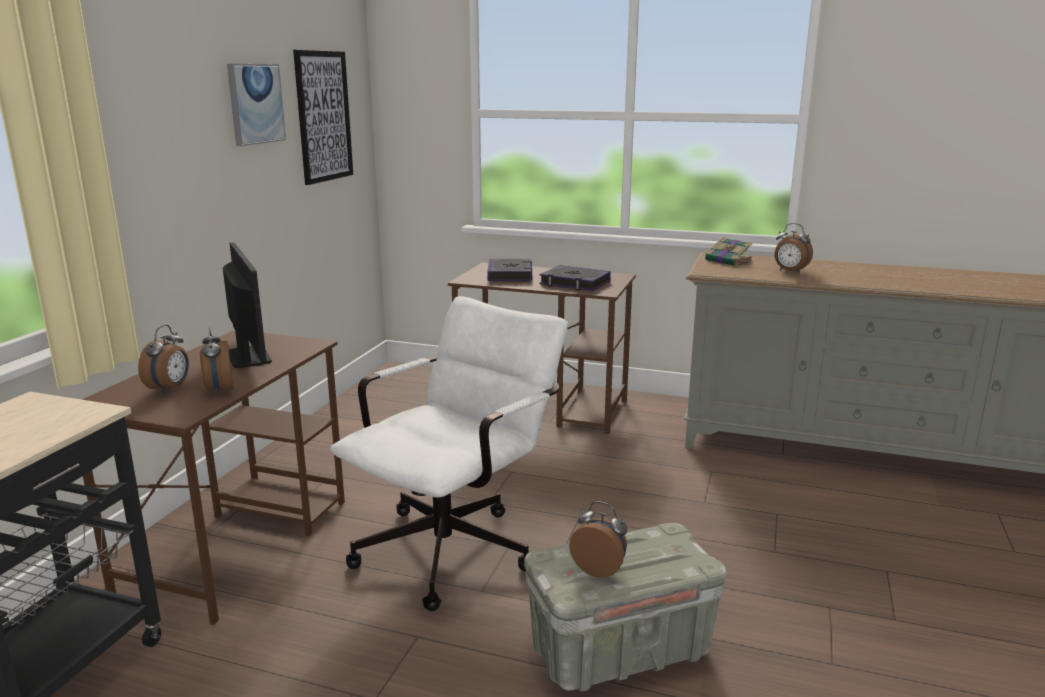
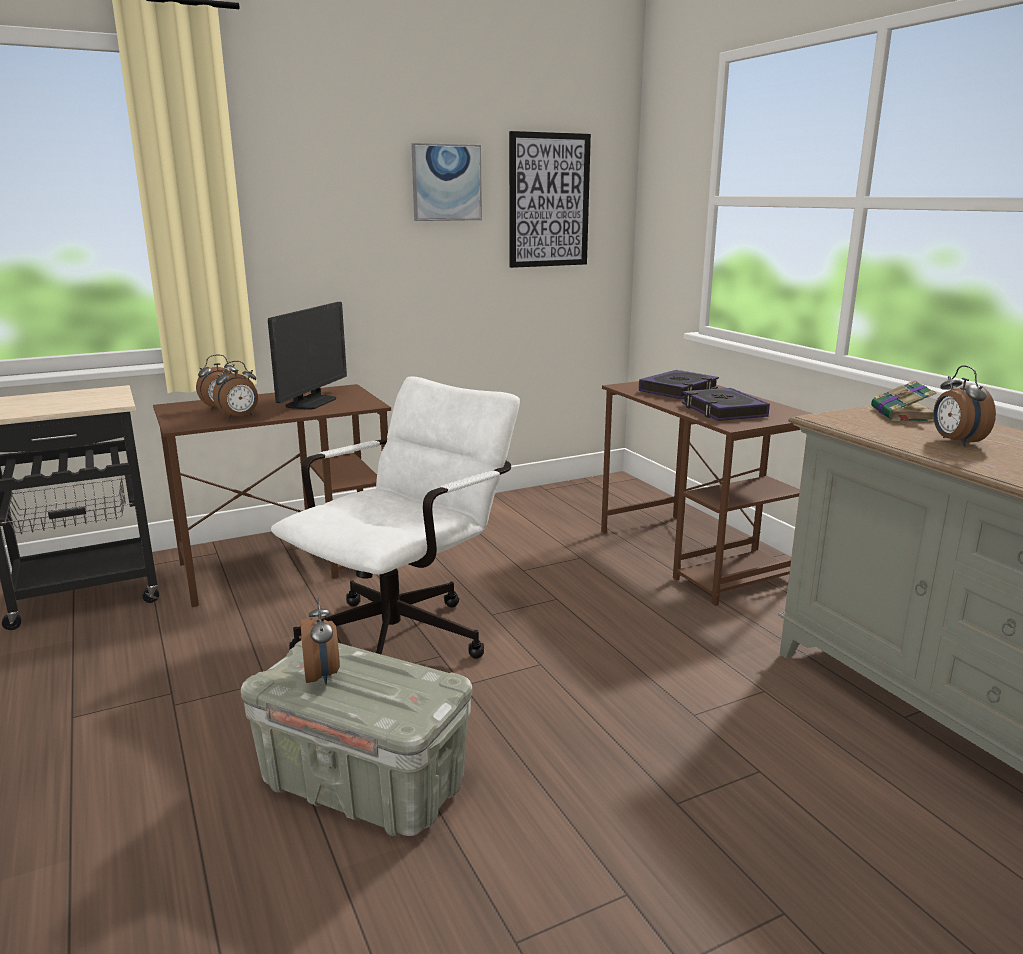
camera: 45 degrees right, 0 degrees up
(219, 389) = (239, 417): alarm clock -> alarm clock turned 150 degrees counterclockwise
(456, 545) = (406, 634): white office chair -> white office chair turned 45 degrees counterclockwise

